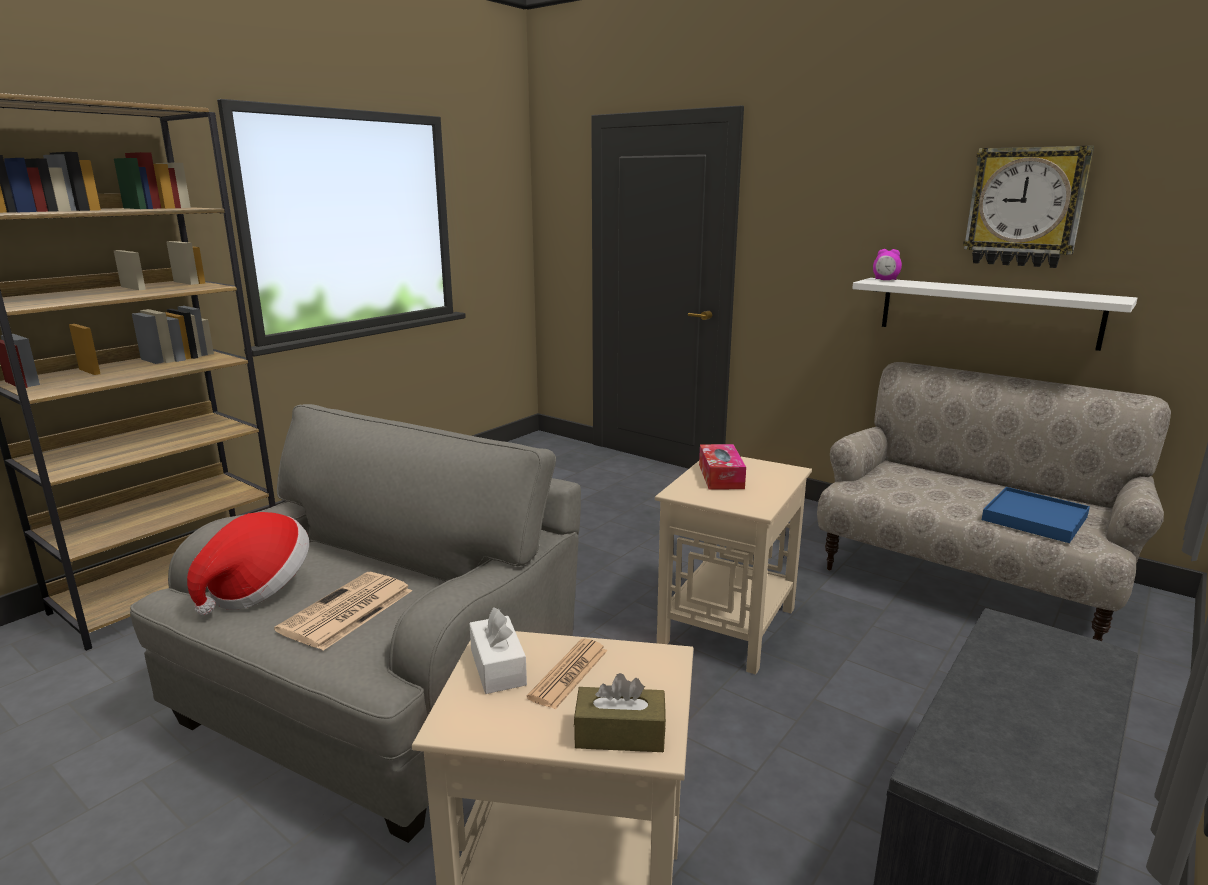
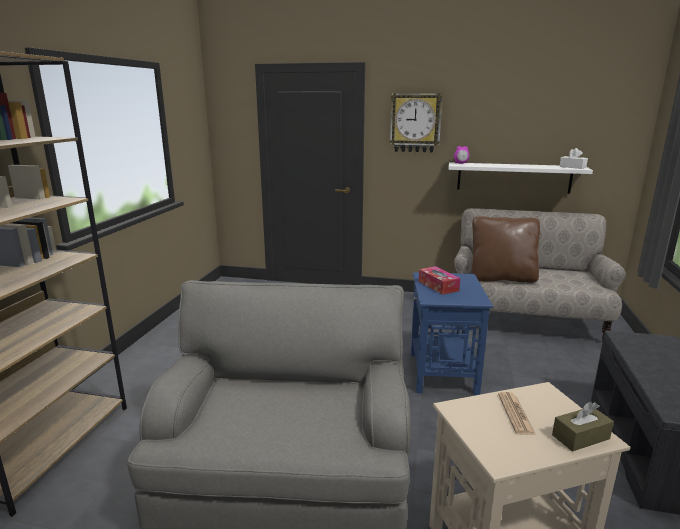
camera: 25 degrees left, 0 degrees up
(258, 589) = (225, 421): hat -> none
(346, 612) = (306, 418): newspaper -> none
(498, 667) = (477, 421): white tissue box -> white tissue box (572, 167)
(727, 626) = (442, 373): beige side table -> blue side table
(909, 491) = (502, 278): none -> brown pillow
(1025, 207) = (530, 122): wall clock -> wall clock (415, 123)
(1034, 518) = (567, 282): blue tray -> none

